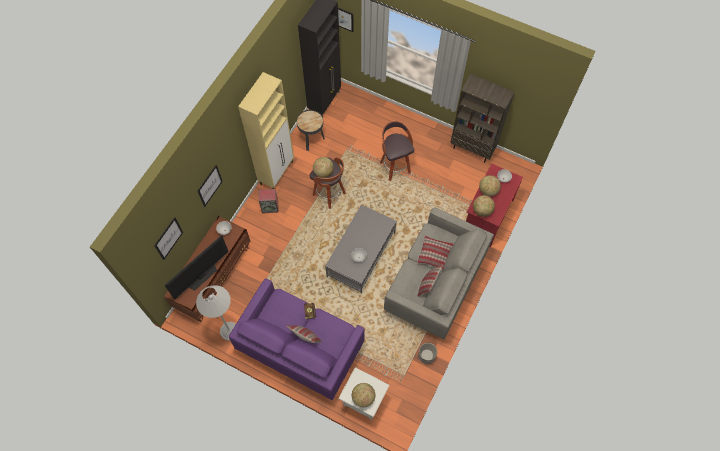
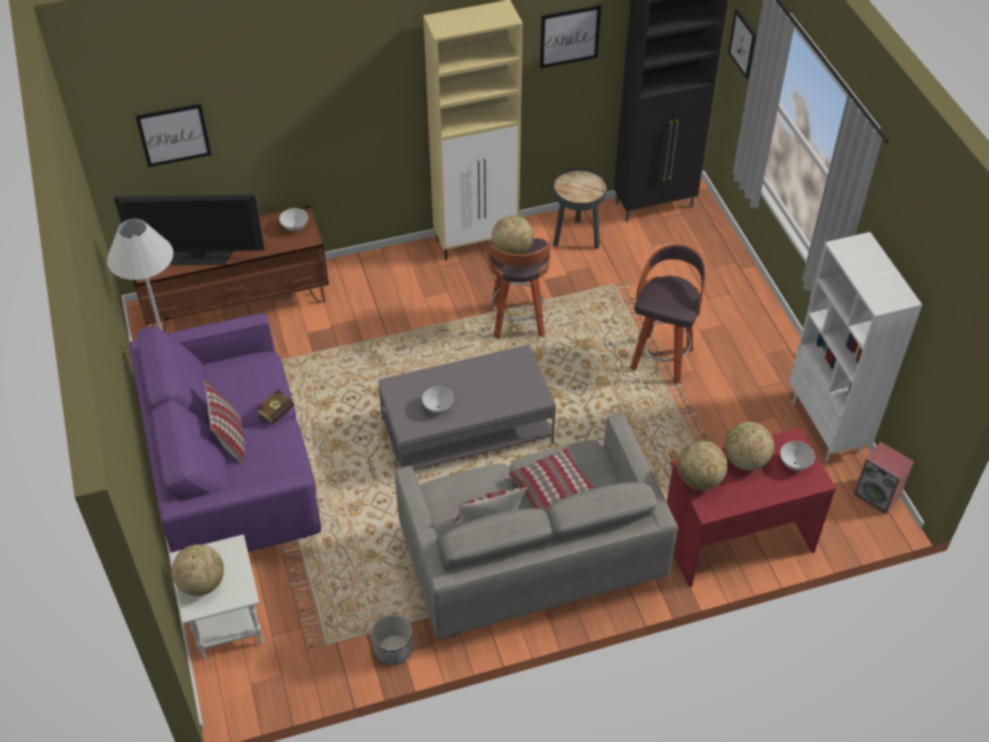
camera: 45 degrees right, 15 degrees down
(209, 185) = (307, 121): picture -> picture (569, 36)
(270, 207) = (415, 275): speaker -> speaker (877, 495)
(472, 149) = (827, 427): brown bookcase -> white bookcase

